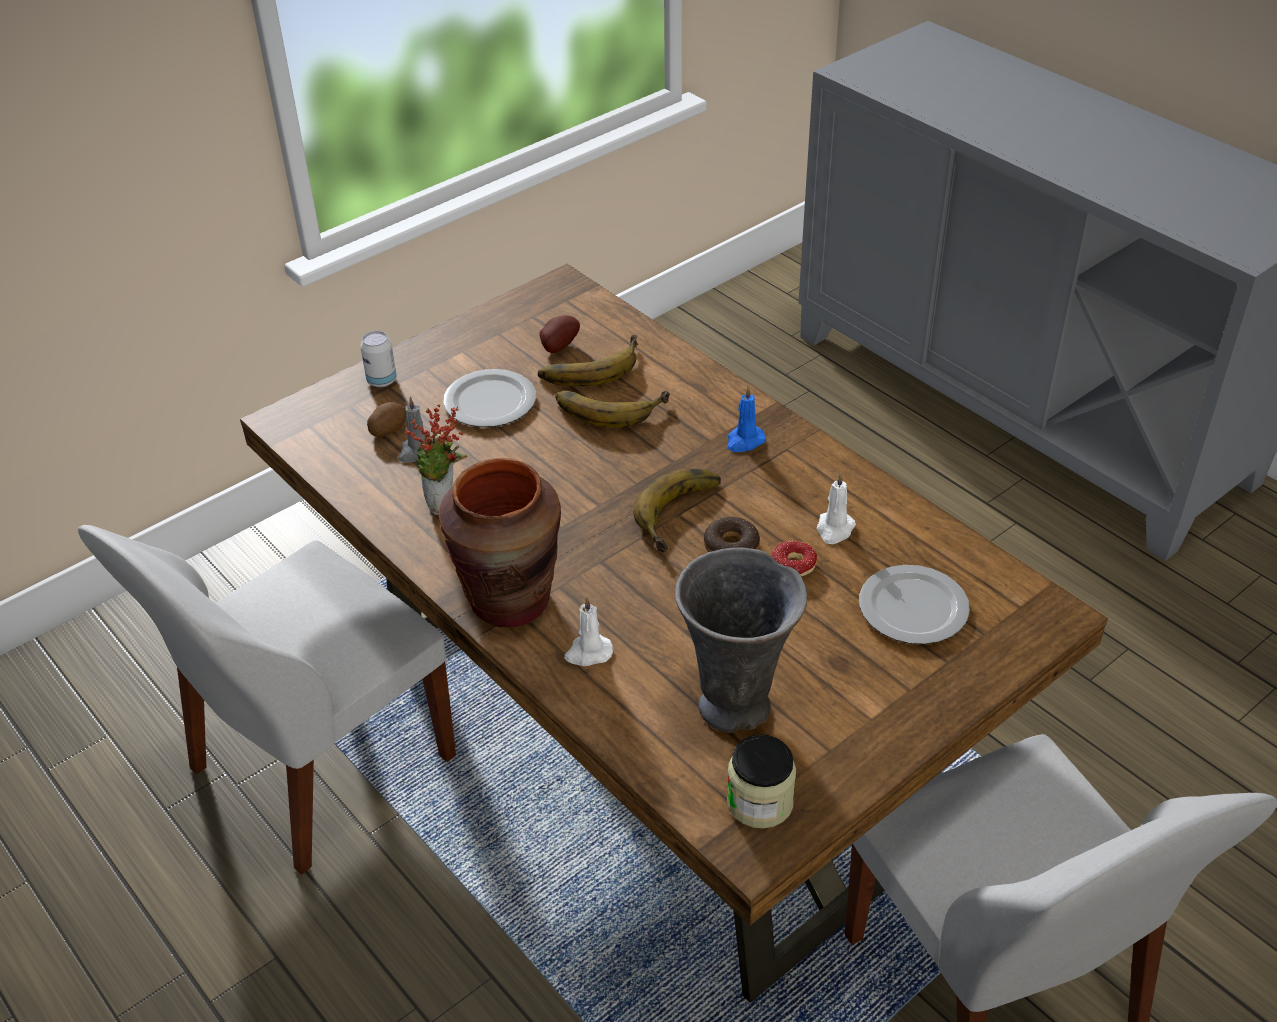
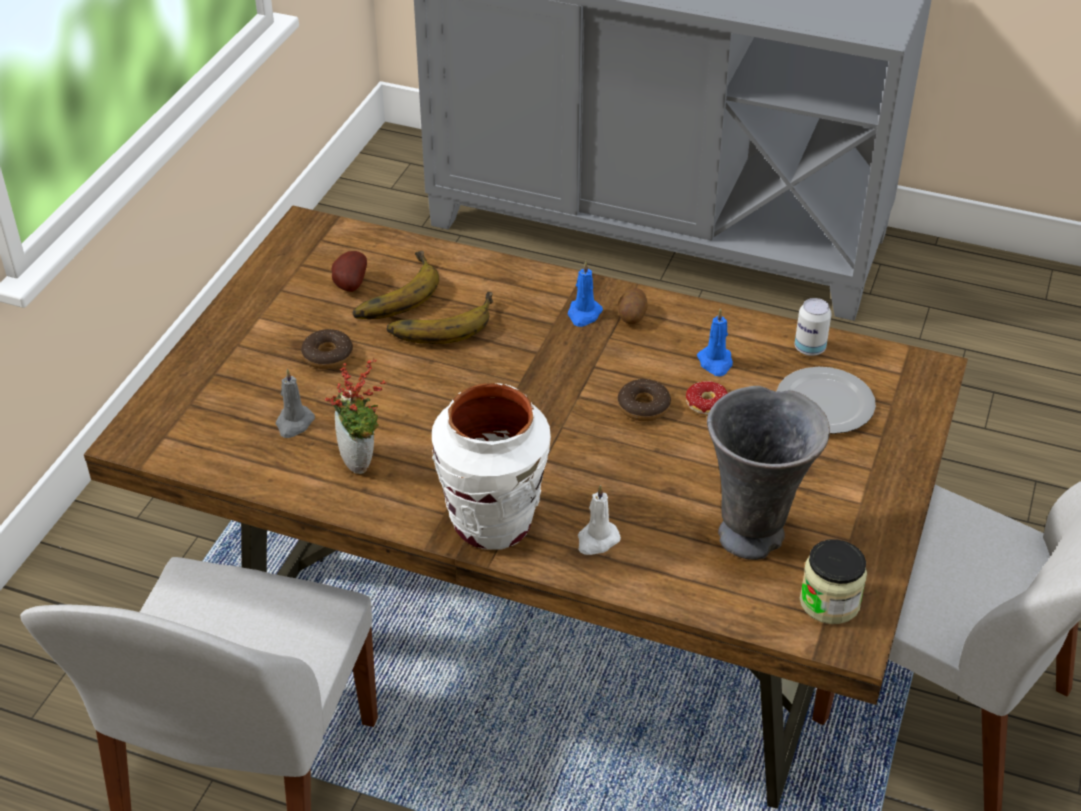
camera: 30 degrees left, 0 degrees up
(382, 380) = (202, 370): can -> can (809, 348)
(387, 429) = (247, 413): potato -> potato (631, 315)
(491, 403) = (327, 356): plate -> donut
(510, 601) = (493, 523): brown vase -> white vase
(685, 515) = (584, 394): banana -> none
(834, 529) = (715, 363): white candle -> blue candle

